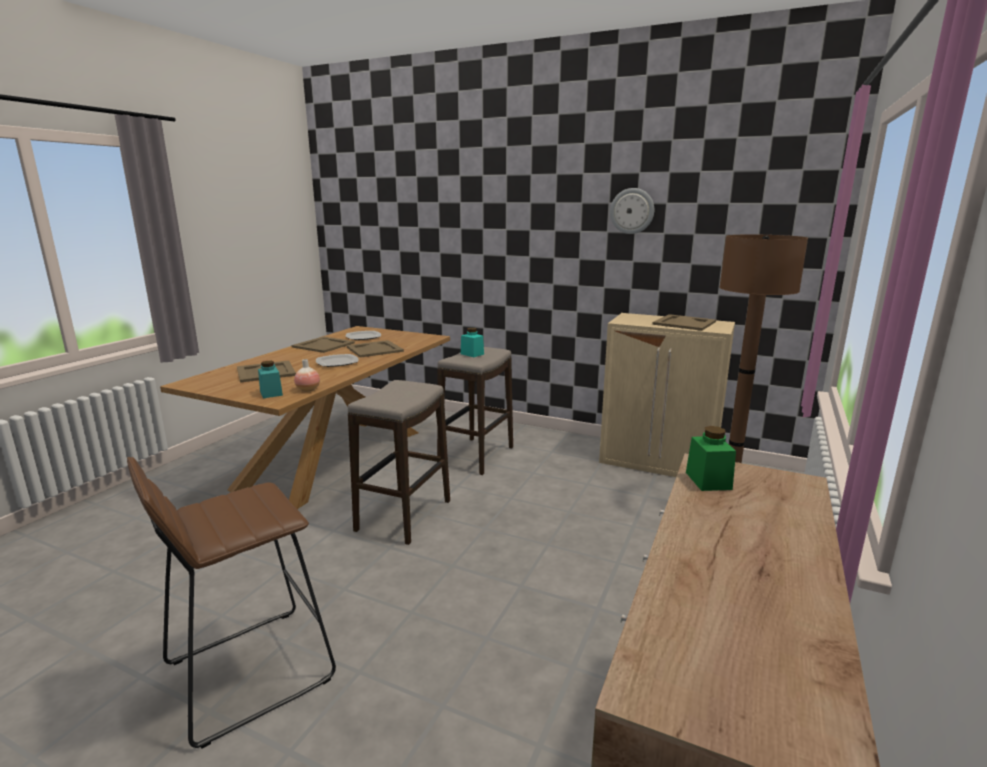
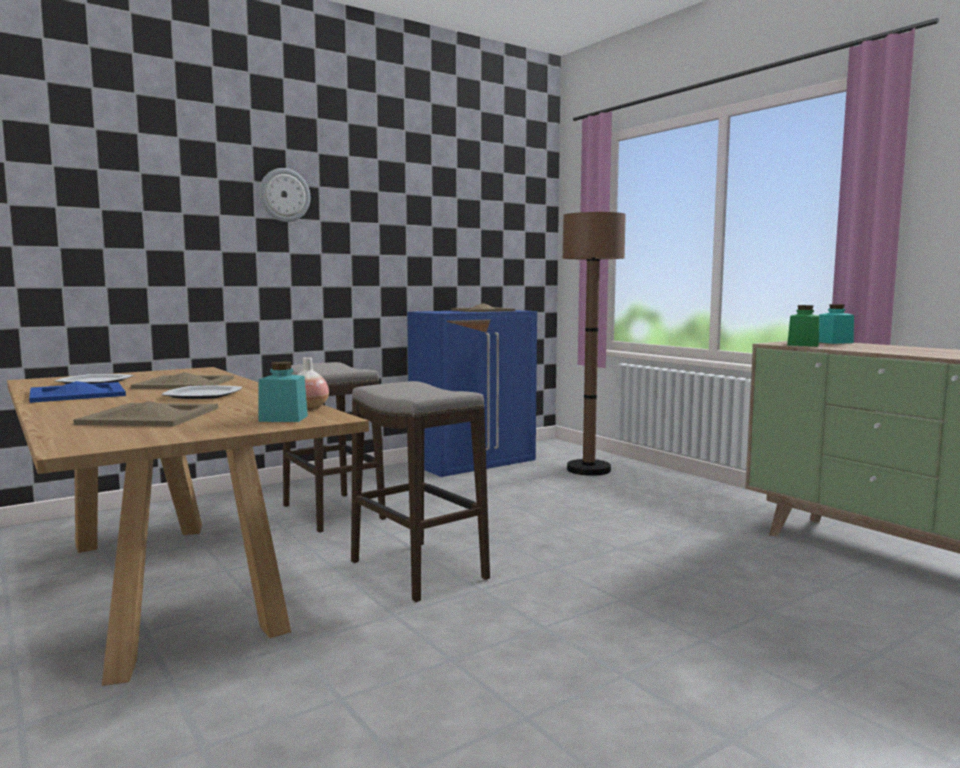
camera: 60 degrees left, 10 degrees down
(248, 671) = (668, 706): brown stool -> none
(323, 345) = (78, 393): beige tray -> blue tray
(472, 354) = (322, 368): turquoise jar -> turquoise jar (834, 342)
(632, 211) = (403, 201): wall clock -> wall clock (284, 195)
(658, 461) = (473, 461): beige cabinet -> blue cabinet

